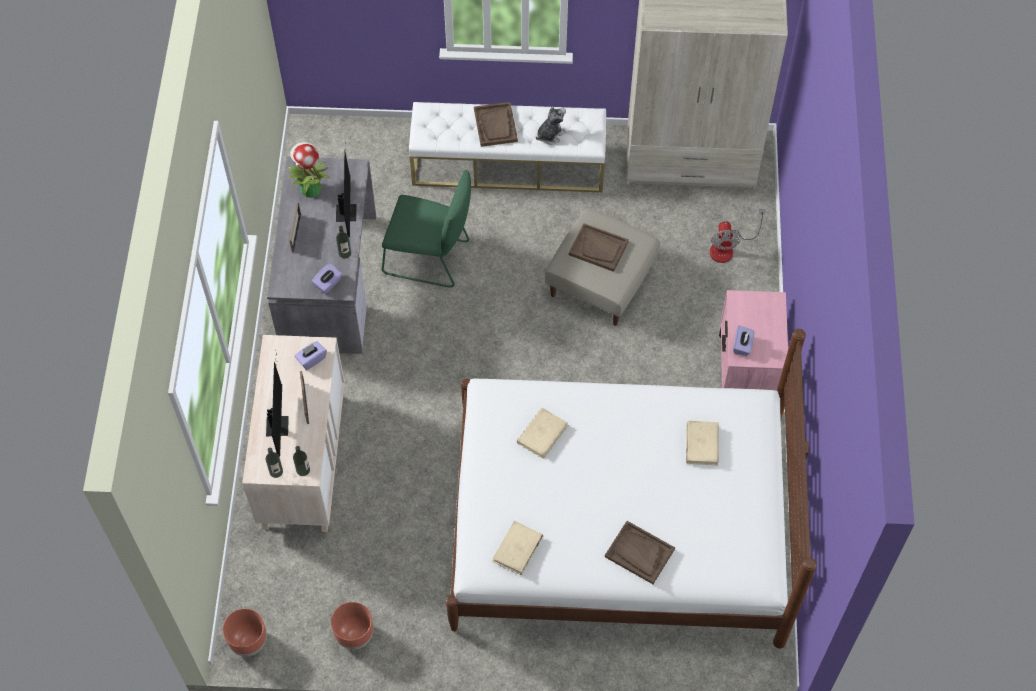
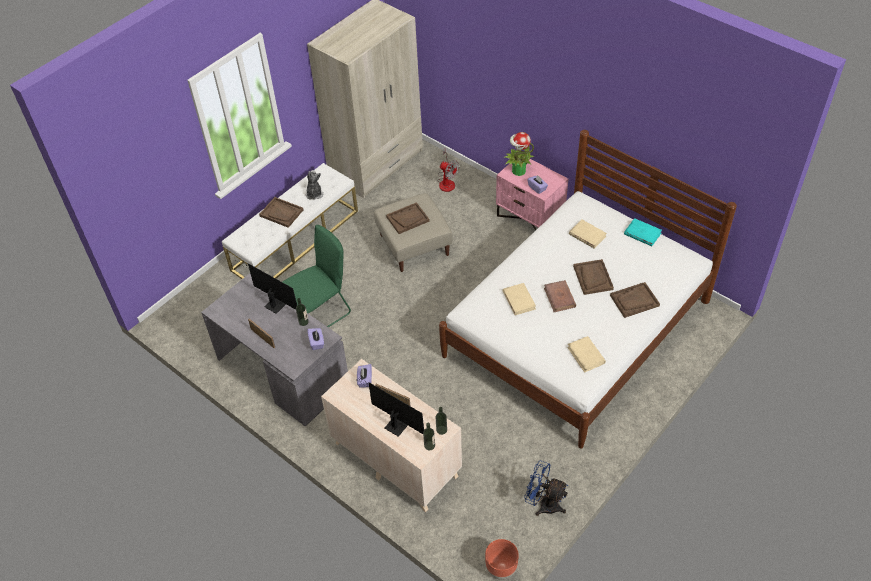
camera: 50 degrees left, 10 degrees down
(310, 189) = (238, 313): potted plant -> potted plant (518, 171)
(354, 636) = (544, 504): brown planter -> blue fan
(580, 472) = (559, 297): none -> brown book
(639, 489) = (592, 278): none -> brown tray
(757, 501) = (642, 234): none -> turquoise book

